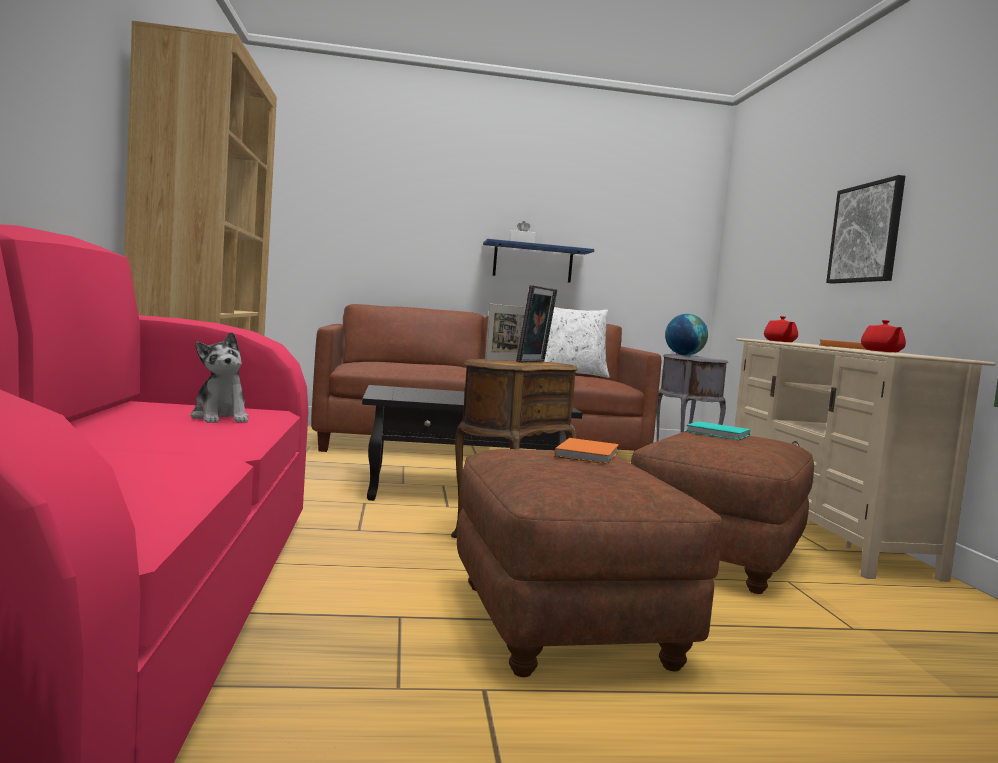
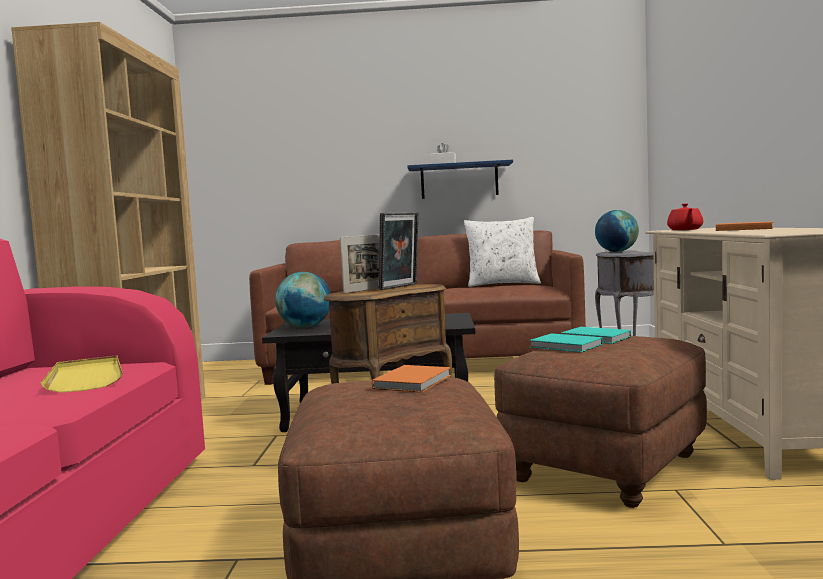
camera: 10 degrees right, 0 degrees up
(220, 418) = (86, 378): plush toy -> yellow tray
(398, 393) = (305, 327): none -> globe
(698, 438) = (567, 346): none -> turquoise book
(866, 233) = (763, 104): picture -> none
(882, 351) = (769, 231): red teapot -> none

